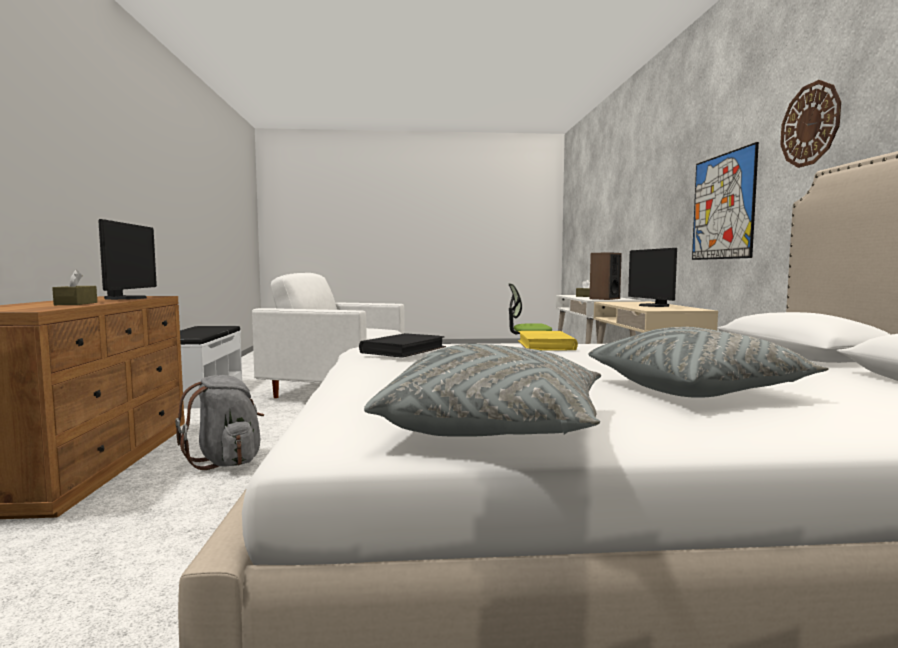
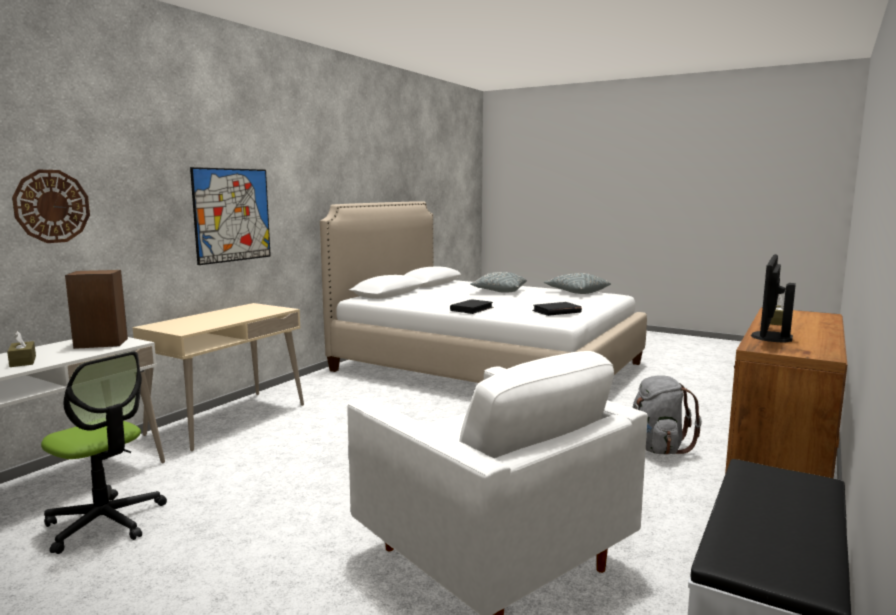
camera: 145 degrees left, 5 degrees up
(545, 345) = (472, 309): yellow book -> black book
(652, 306) = (230, 315): monitor -> none
(810, 124) = (302, 171): wall clock -> wall clock (52, 206)

